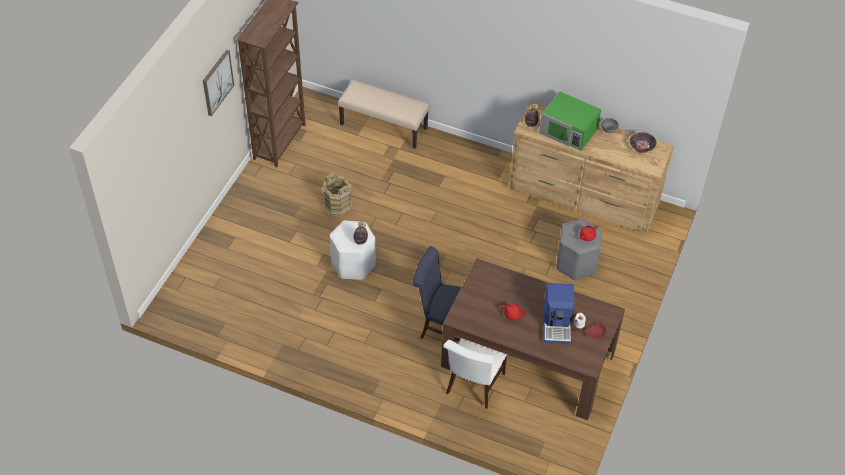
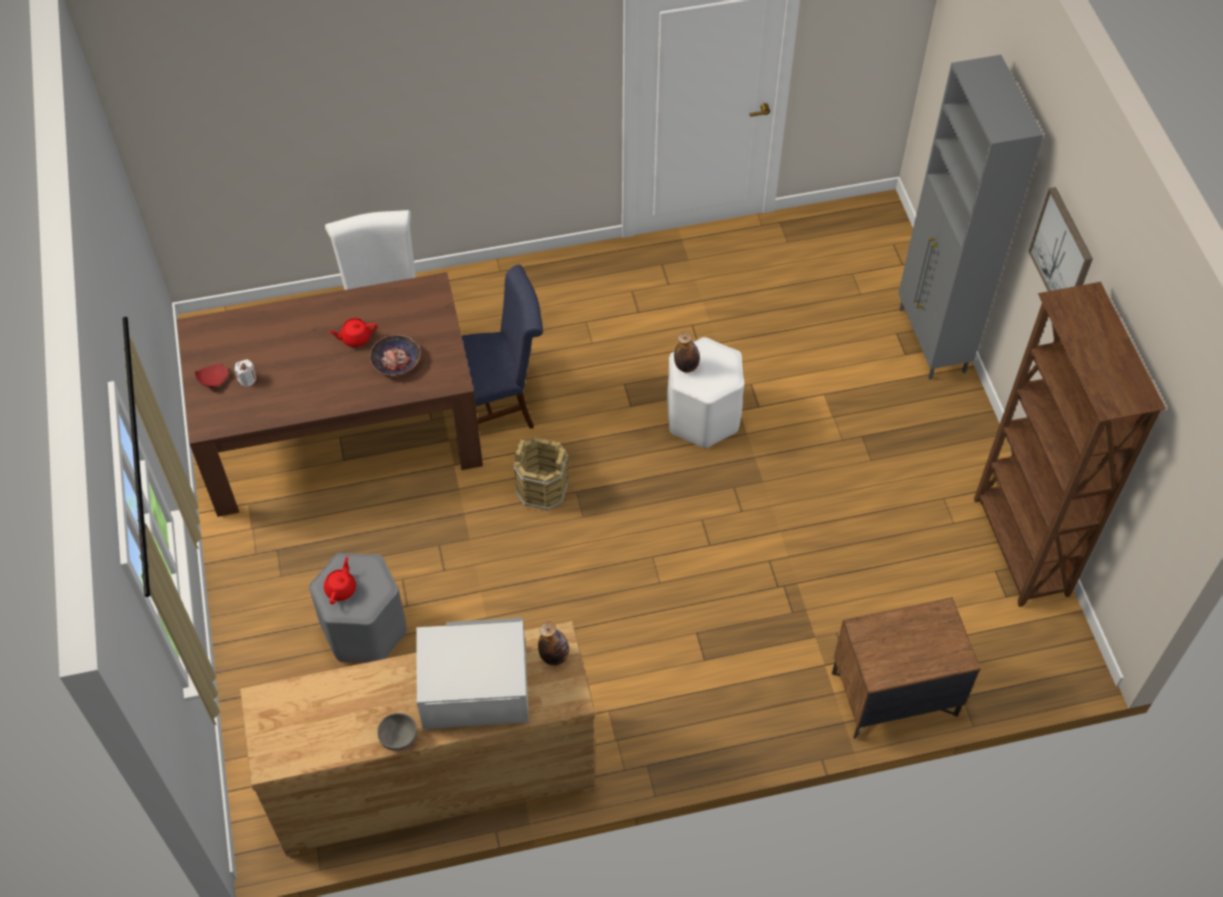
camera: 145 degrees right, 5 degrees up
(216, 235) = (931, 341): none -> grey cabinet
(338, 204) = (818, 496): brown bucket -> brown bucket (542, 489)
(384, 126) = (893, 694): beige bench -> brown nightstand
(557, 324) = (280, 361): coffee machine -> none
(569, 131) = (474, 687): green microwave -> white microwave
(642, 145) = (313, 742): bowl -> bowl (396, 361)

